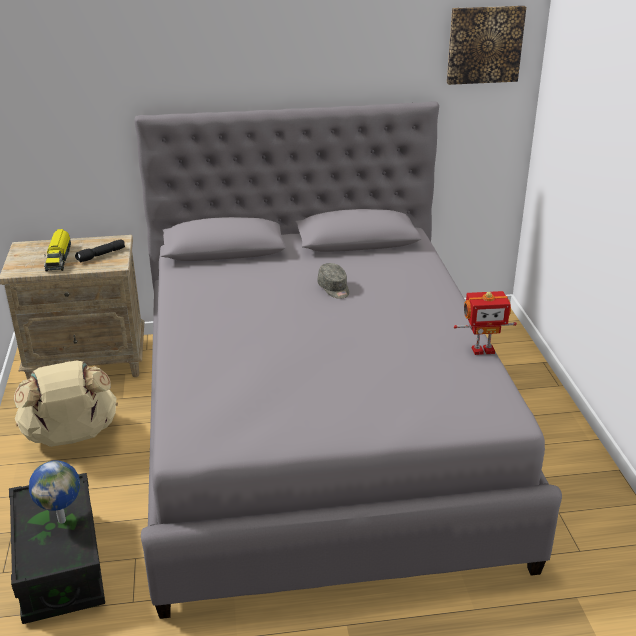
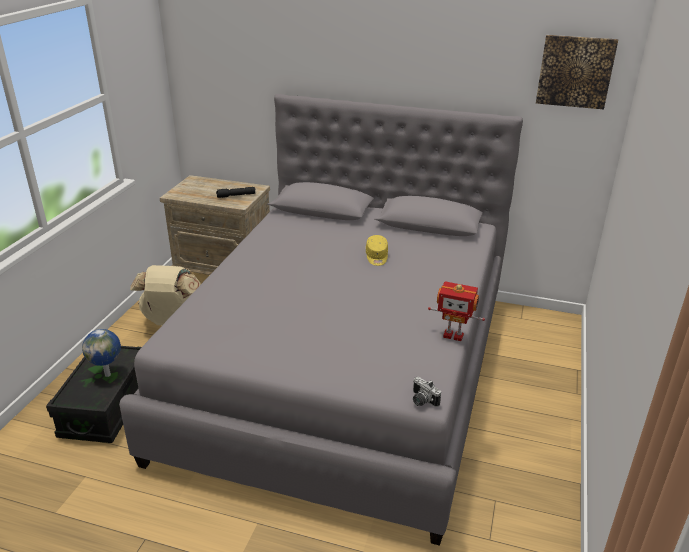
camera: 25 degrees right, 0 degrees up
(59, 258) = (208, 192): toy truck -> none
(334, 289) = (376, 257): grey cap -> yellow cap
(510, 422) = (421, 401): none -> camera

